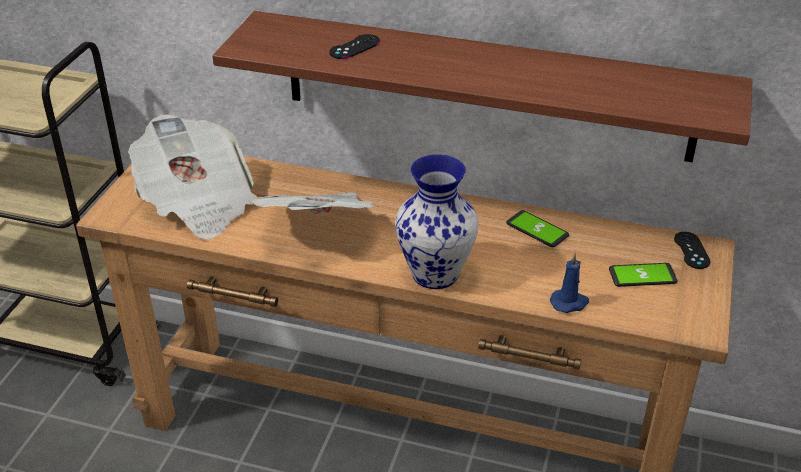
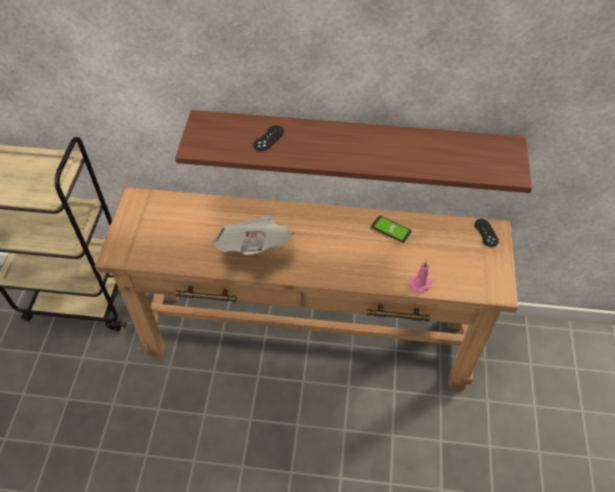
camera: 10 degrees left, 15 degrees up
(197, 203) = (170, 237): newspaper -> none
(435, 275) = (336, 274): vase -> none
(569, 303) = (421, 284): blue candle -> pink candle
(642, 276) = (460, 257): phone -> none

